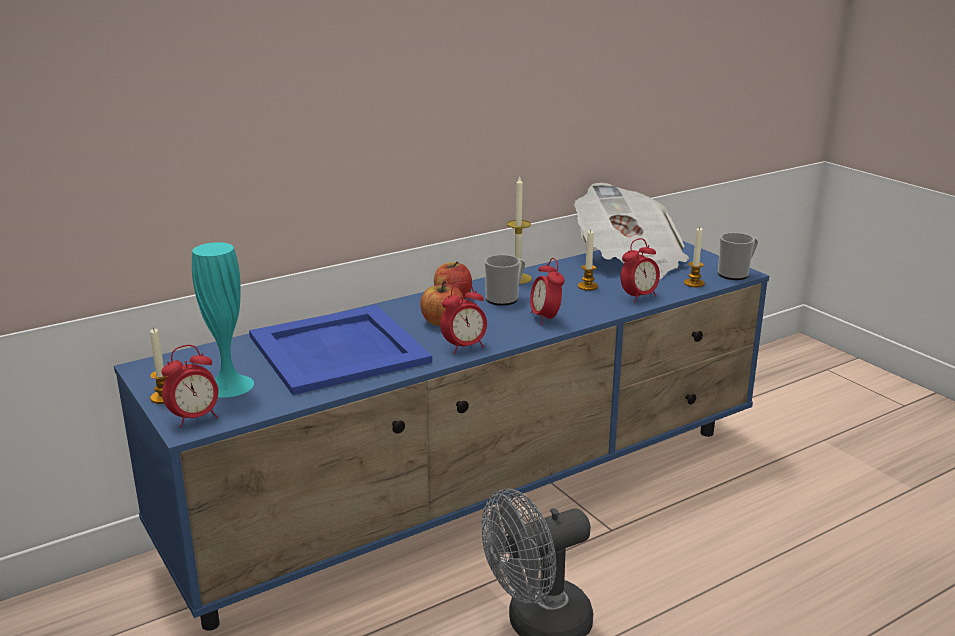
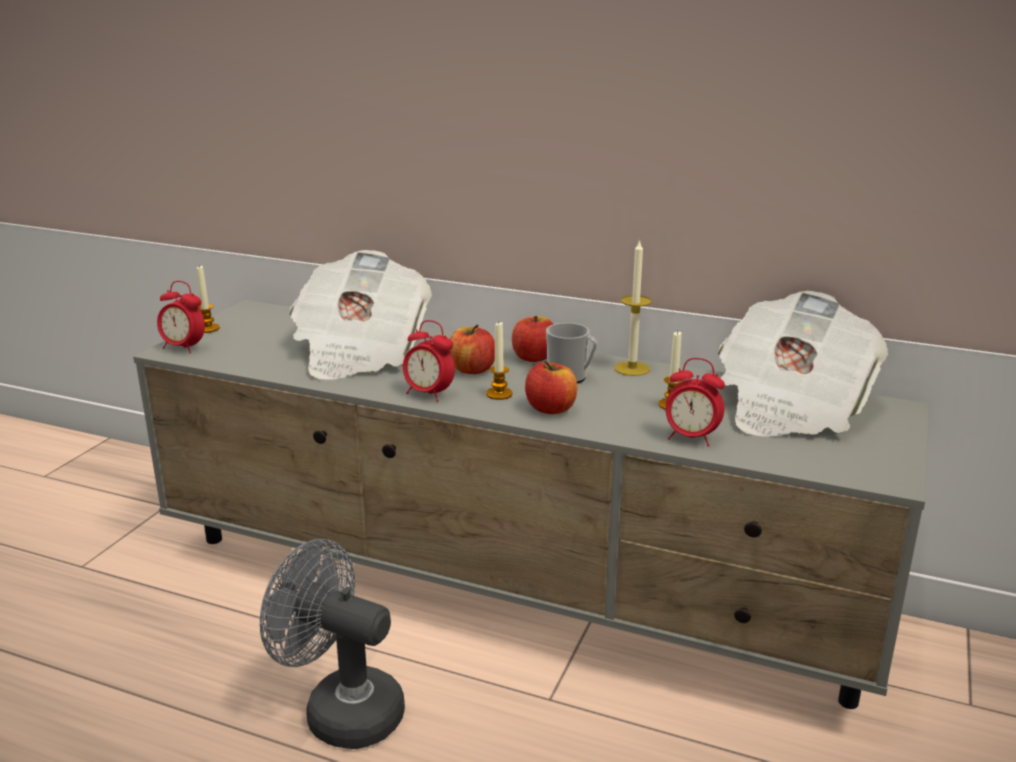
camera: 55 degrees right, 0 degrees up
(229, 385) = (248, 339): turquoise vase -> none
(340, 349) = (359, 352): blue tray -> newspaper
(480, 497) = (512, 590): blue tv stand -> grey tv stand
(545, 318) = (551, 409): alarm clock -> apple
(694, 283) = (793, 459): candle -> candle (499, 394)
(736, 274) = (880, 477): mug -> none

